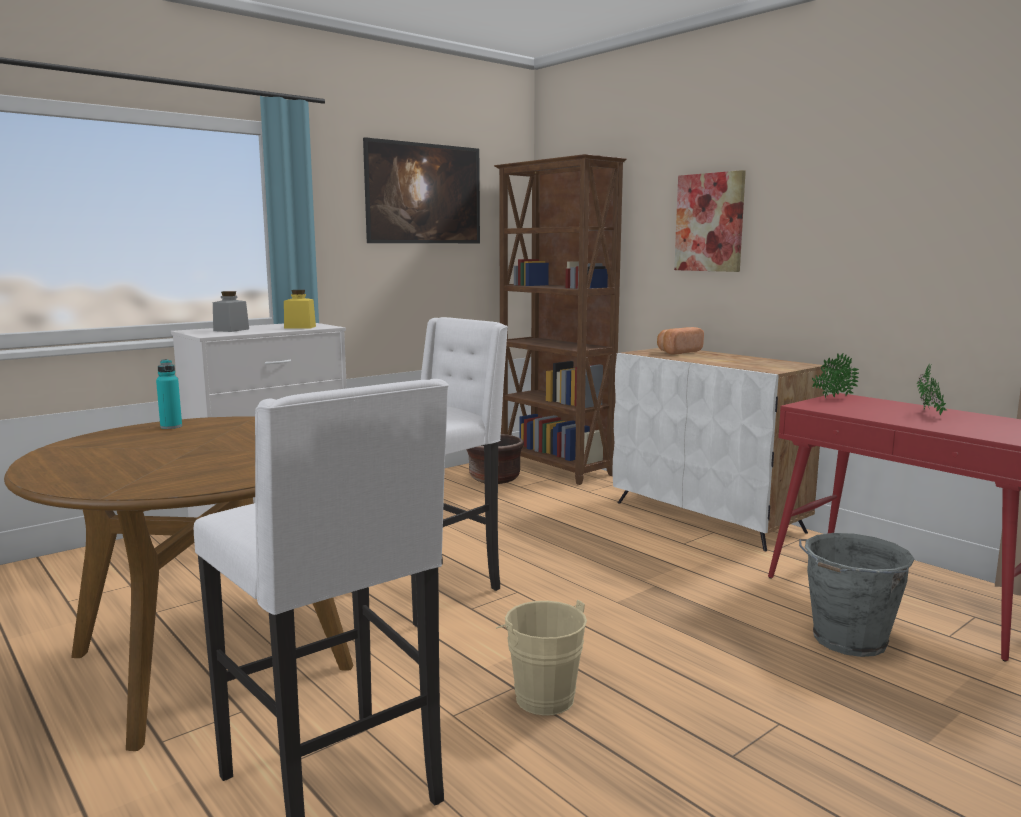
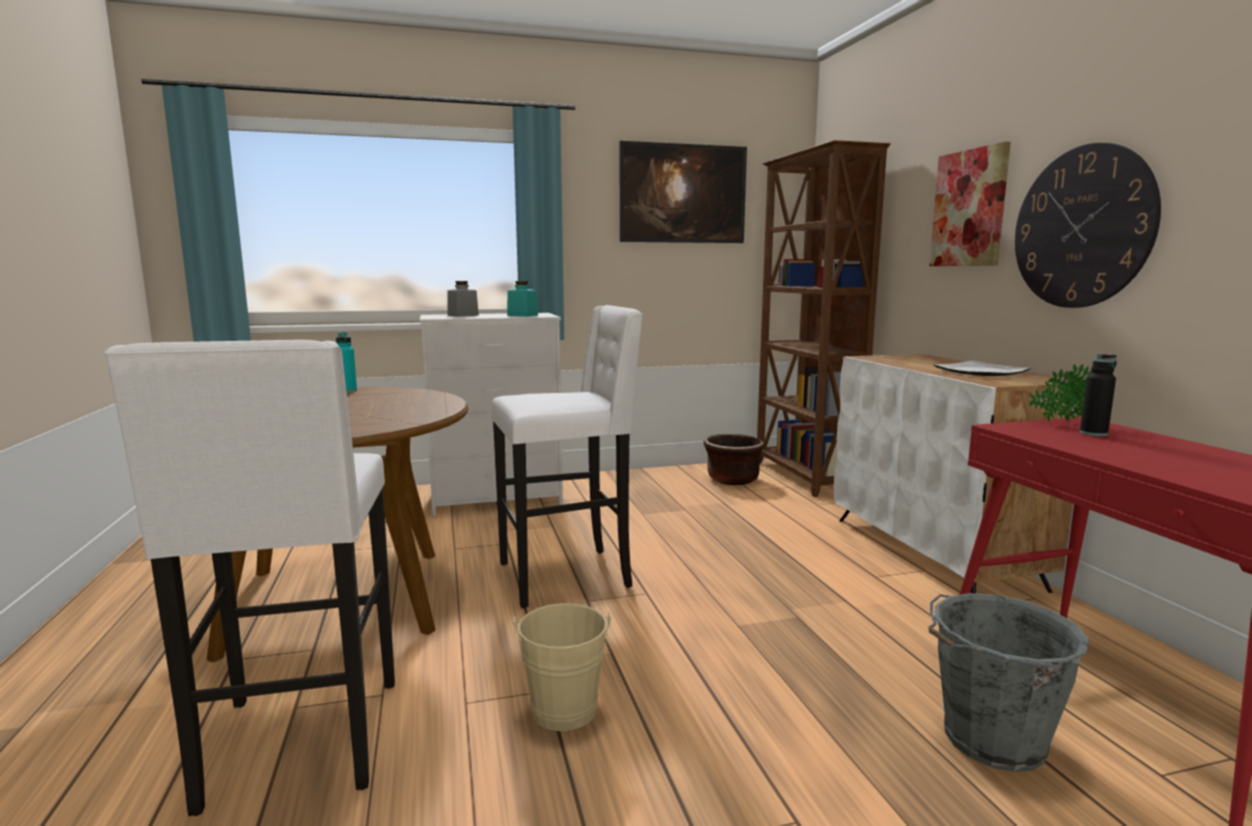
camera: 25 degrees right, 0 degrees up
(300, 327) = (522, 315): yellow jar -> turquoise jar
(677, 352) = (916, 359): bread -> none
(744, 361) = (979, 372): none -> plate
(812, 244) = (1082, 227): none -> wall clock
(861, 405) = (1093, 434): none -> black bottle
(929, 414) = (1185, 454): potted plant -> none

